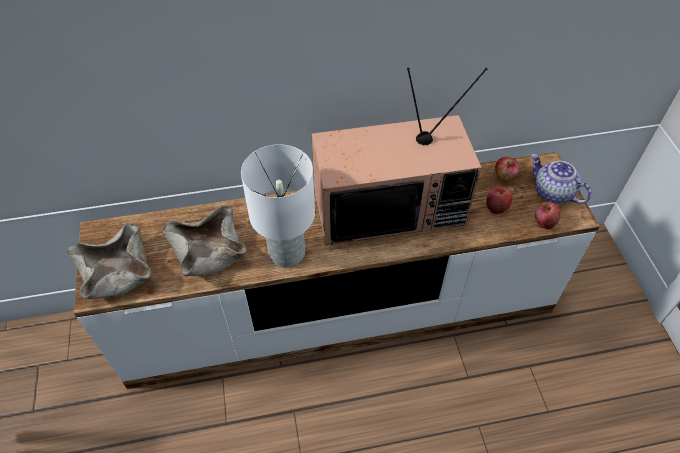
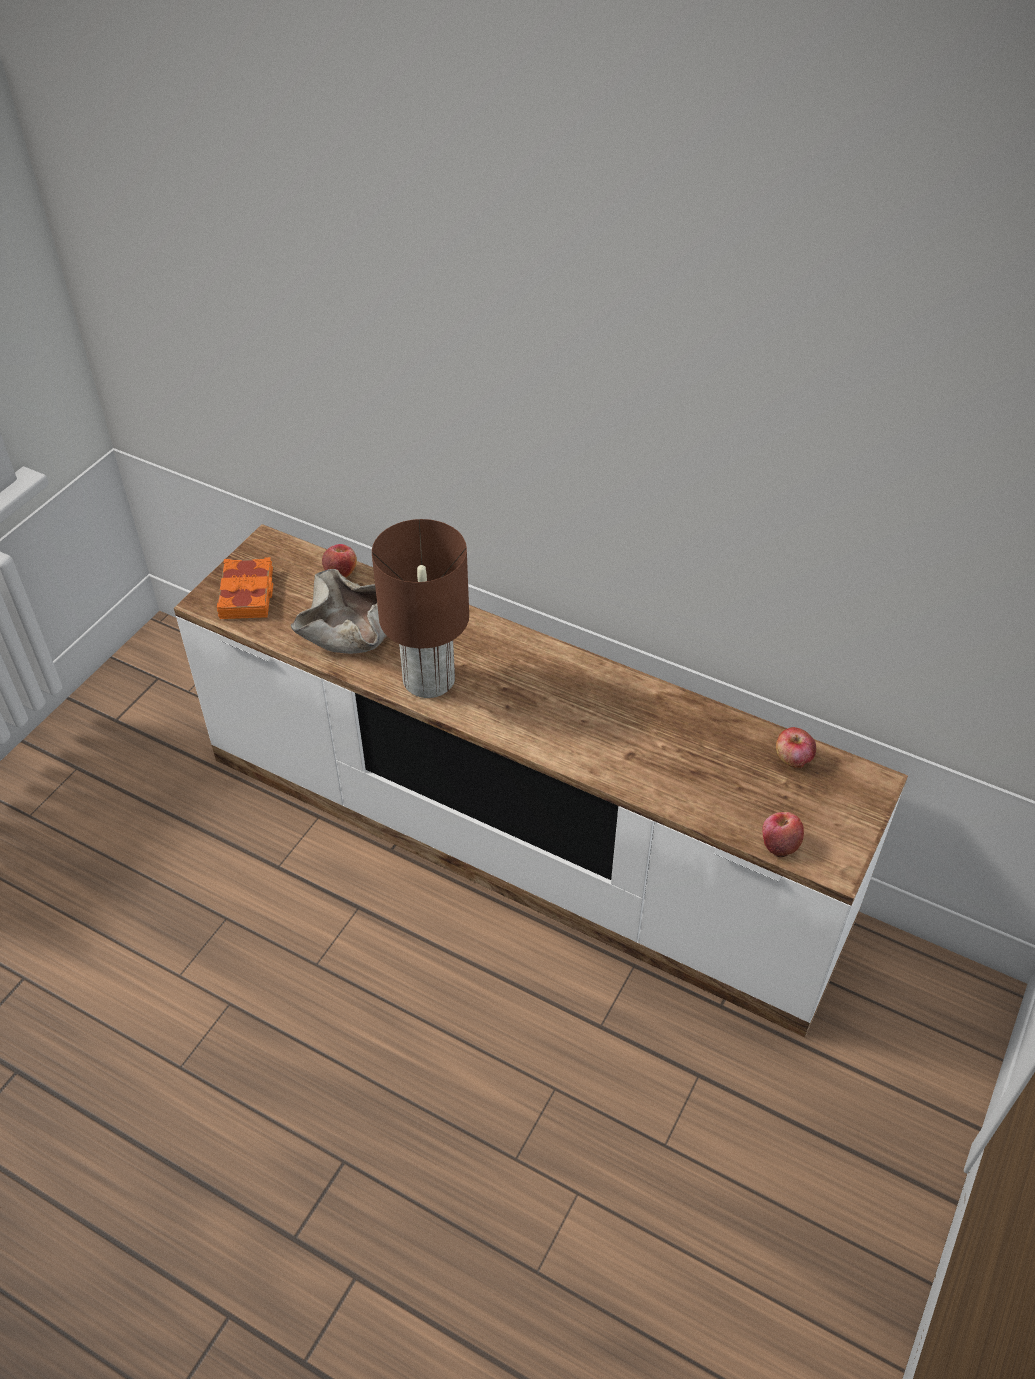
camera: 40 degrees right, 5 degrees down
(118, 272) = (247, 594): beige bowl -> orange book
(287, 251) = (430, 678): white table lamp -> brown table lamp
(390, 206) = (600, 703): television -> none
(496, 206) = (736, 787): apple -> apple (341, 572)
(552, 193) = (834, 818): teapot -> none

